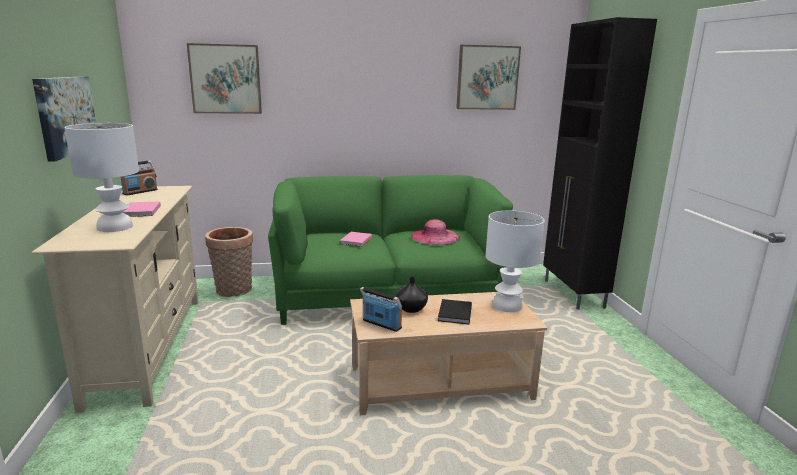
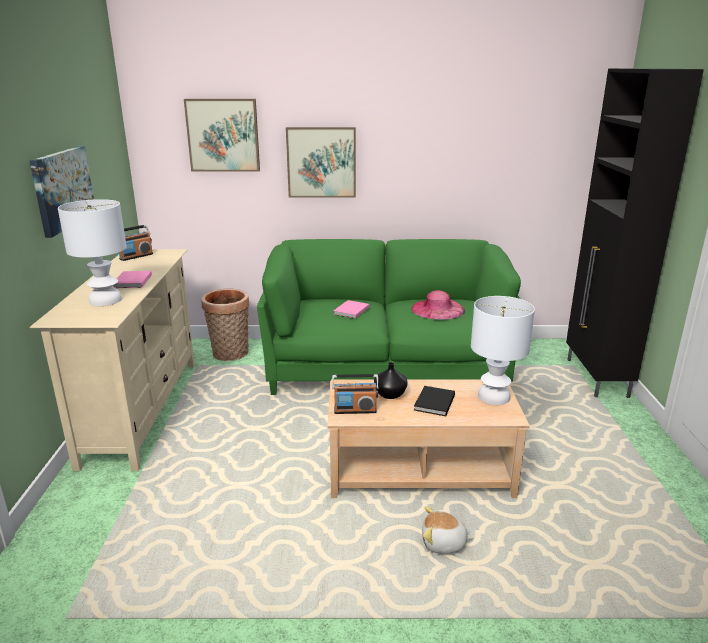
camera: 10 degrees right, 5 degrees up
(381, 324) = (355, 410): radio -> radio turned 135 degrees clockwise
(479, 448) = (443, 543): none -> plush toy
(487, 77) = (510, 128): picture -> picture (321, 162)

